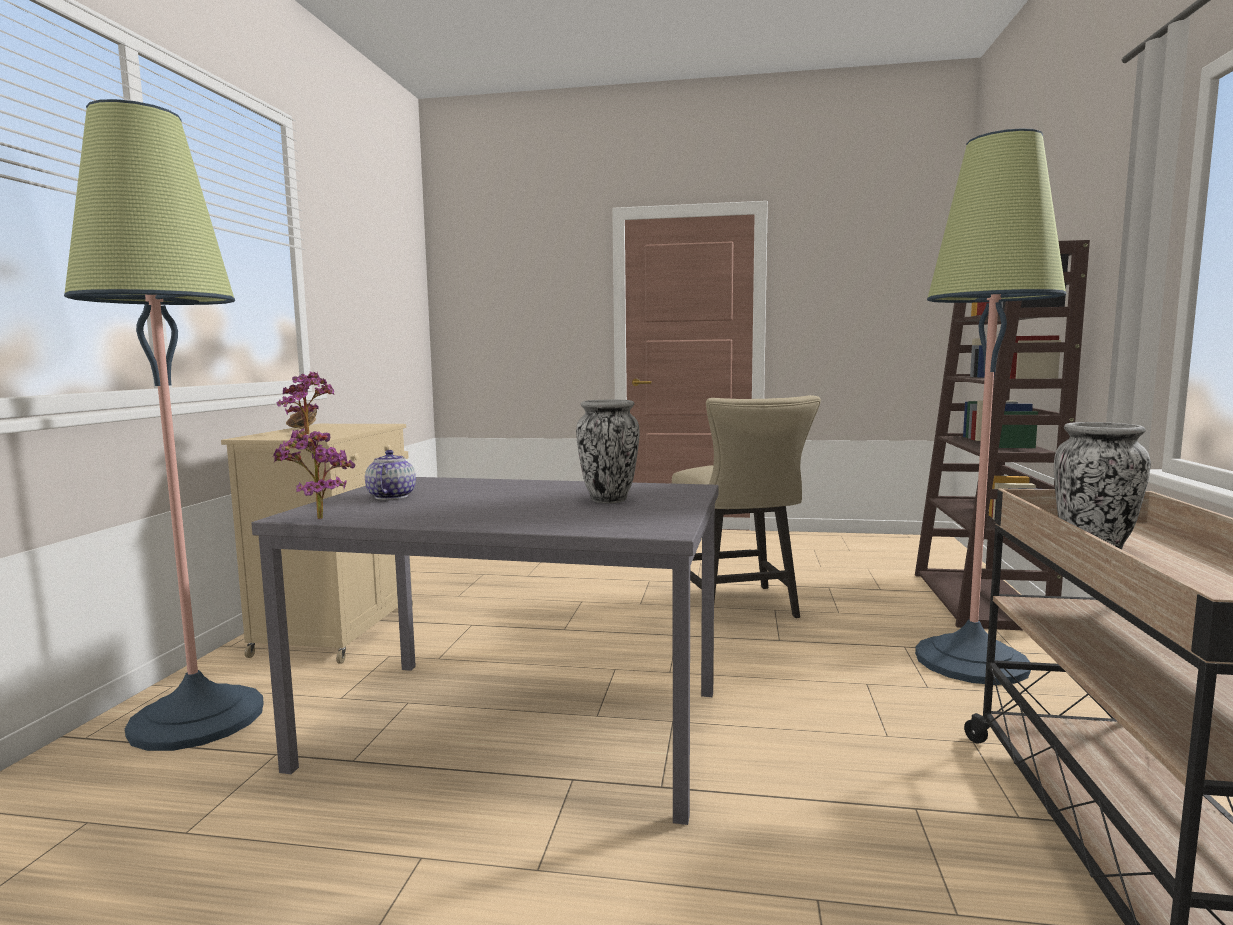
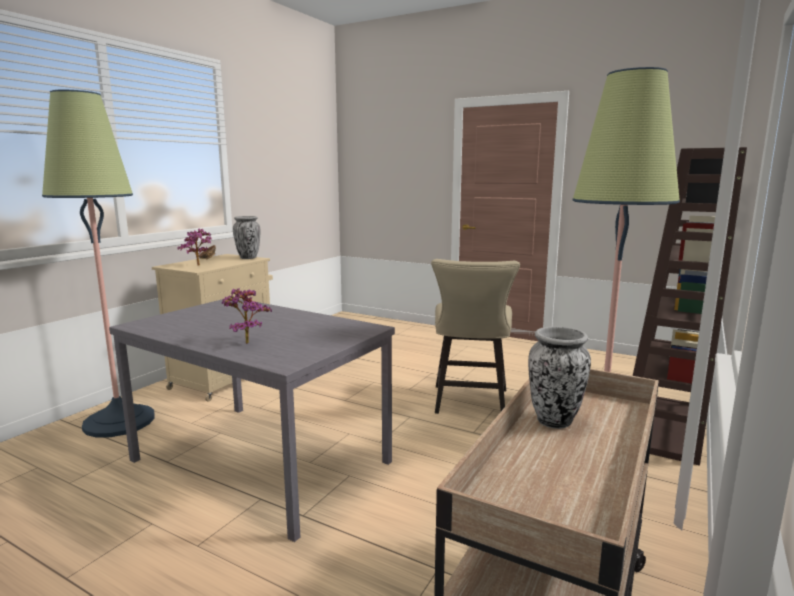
camera: 20 degrees right, 5 degrees up
(316, 518) = (139, 328): potted plant -> potted plant (245, 342)
(390, 496) = (199, 315): teapot -> none
(608, 499) = (304, 333): vase -> vase (248, 258)

